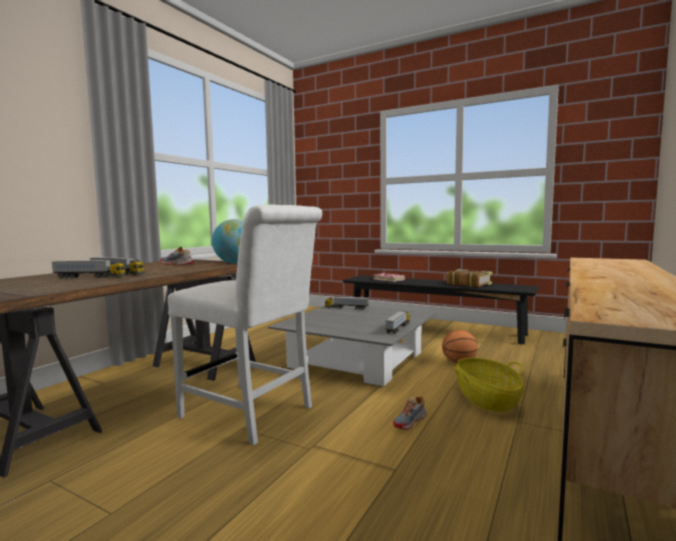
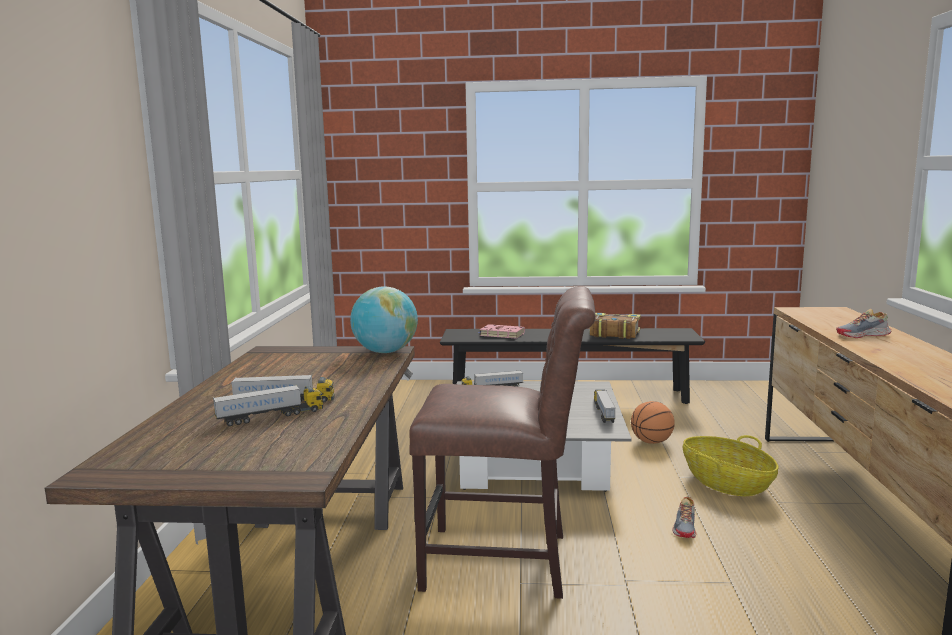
camera: 25 degrees left, 5 degrees up
(177, 264) = (300, 364): shoe -> shoe (863, 335)
(251, 414) = (505, 562): white chair -> brown chair

